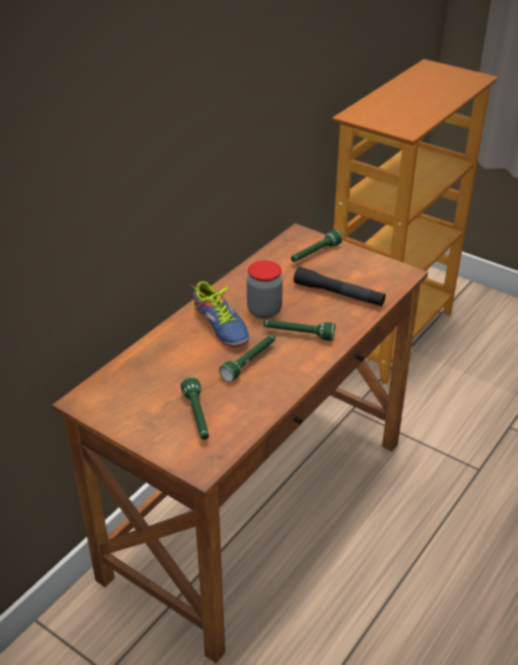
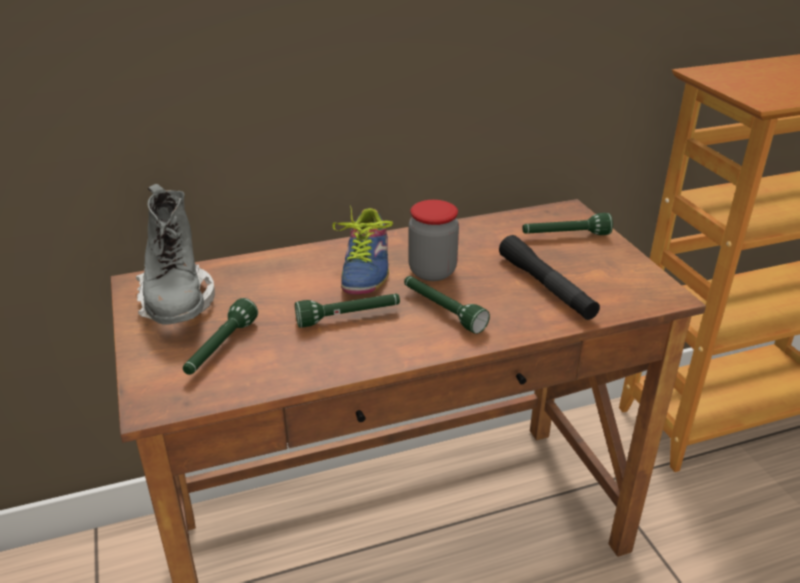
camera: 35 degrees right, 5 degrees down
(129, 401) = (177, 303): none -> grey boot

